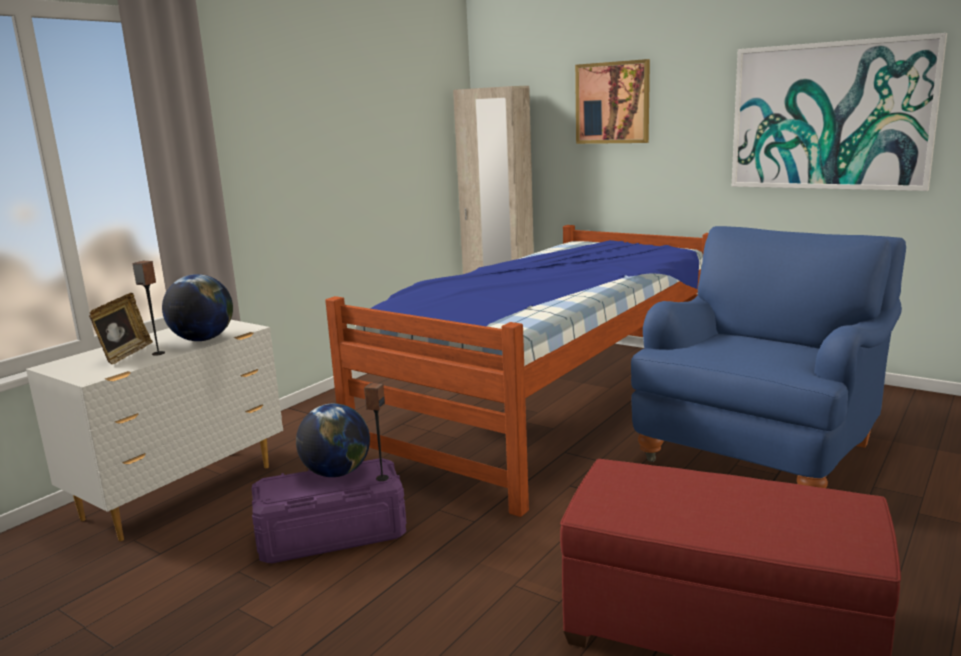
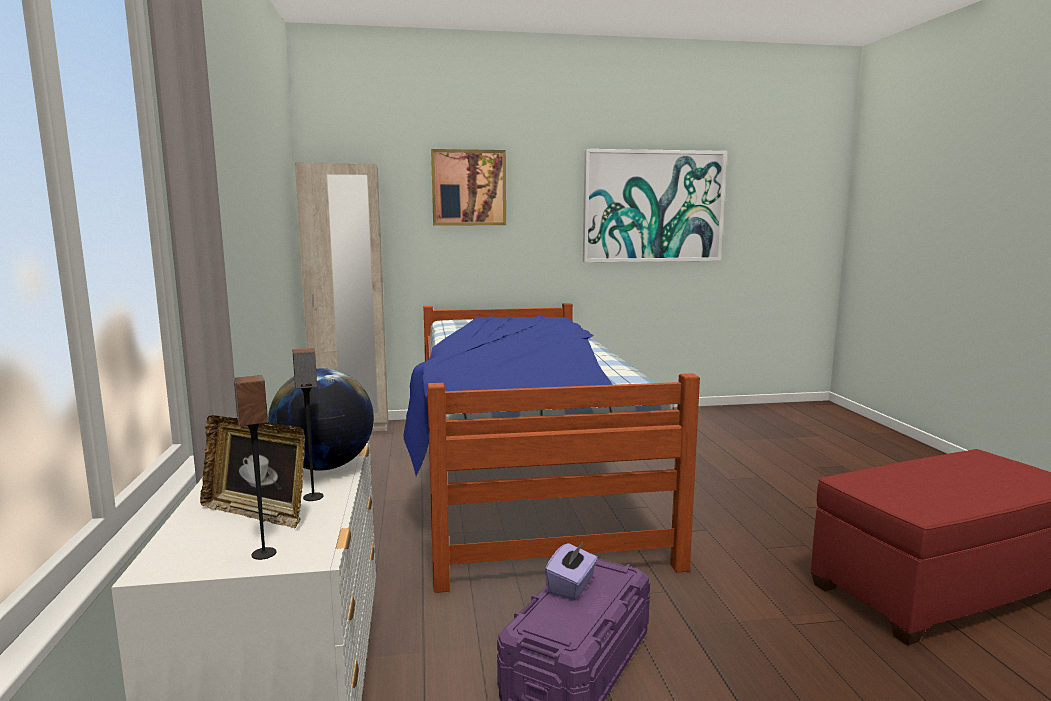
camera: 45 degrees left, 5 degrees down
(125, 354) = (257, 513): picture frame -> picture frame turned 150 degrees clockwise
(337, 473) = (571, 587): globe -> purple tissue box
(382, 478) = (625, 572): speaker -> speaker (263, 554)
(761, 449) = (721, 464): blue armchair -> none

